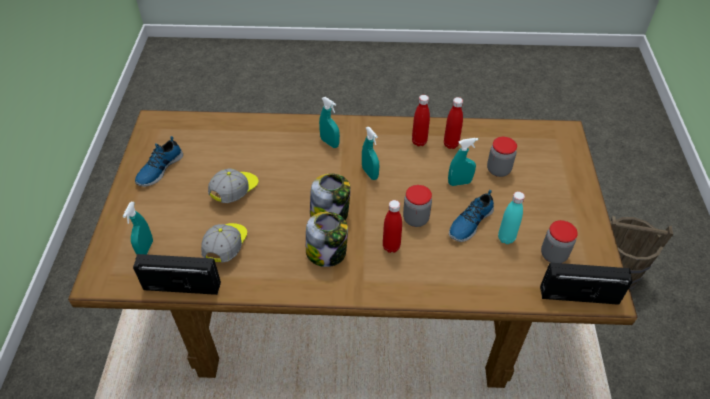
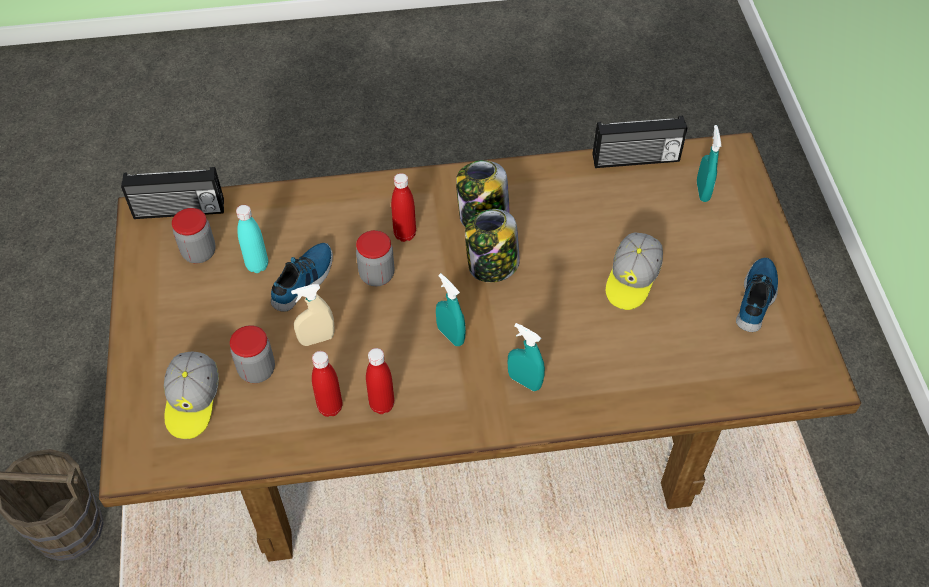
camera: 170 degrees right, 5 degrees up
(226, 246) = (607, 207): cap -> cap (193, 402)
(459, 182) = (317, 339): turquoise spray bottle -> beige spray bottle

